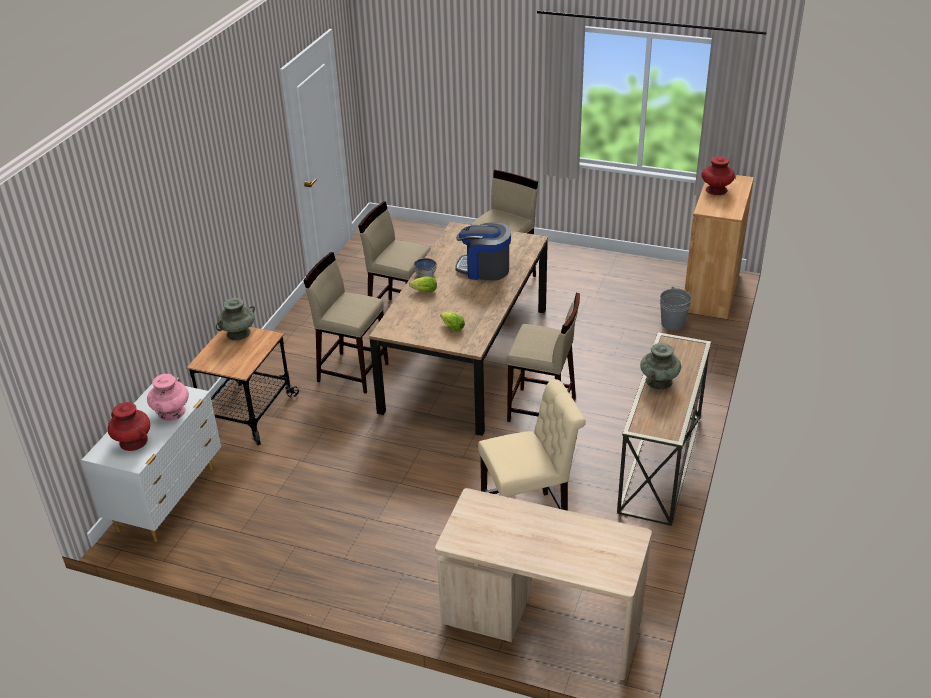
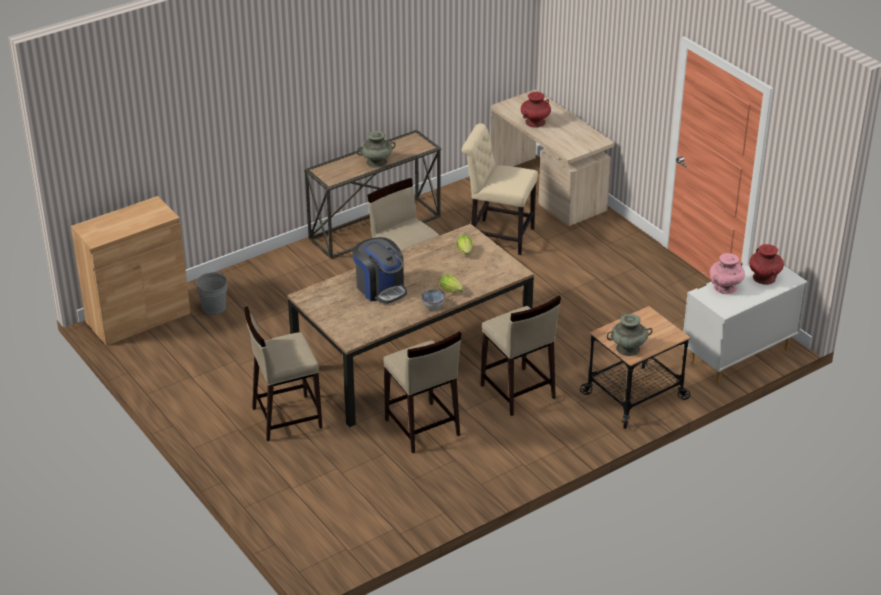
camera: 145 degrees left, 0 degrees up
(716, 190) = (123, 228): red vase -> red vase (535, 122)

